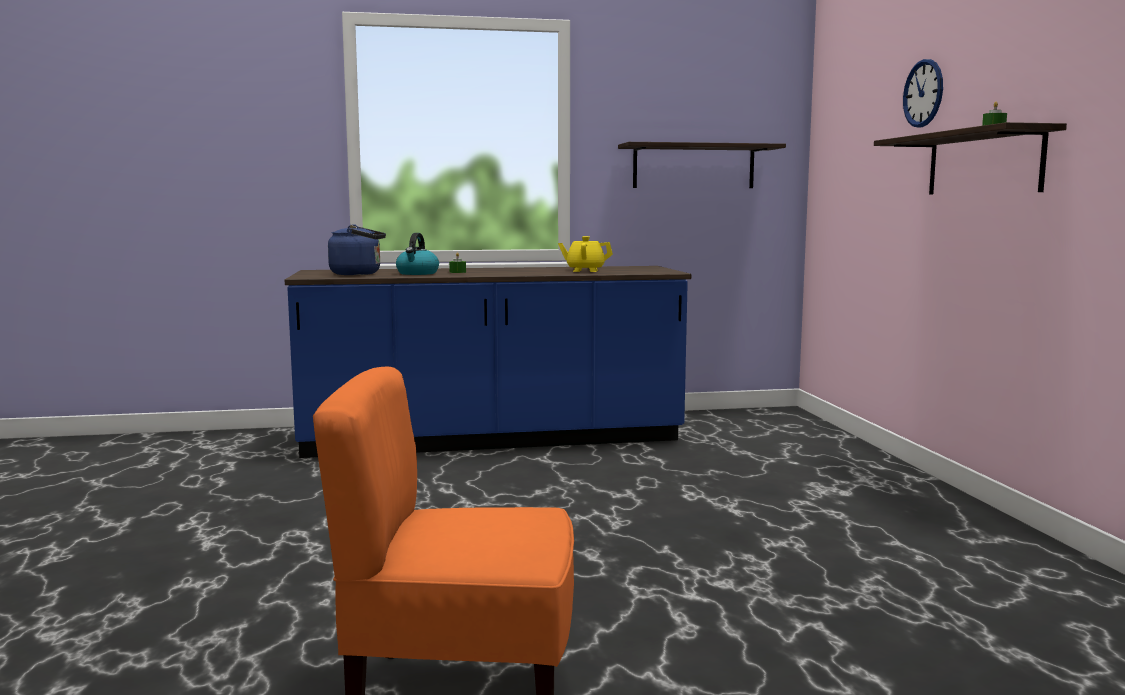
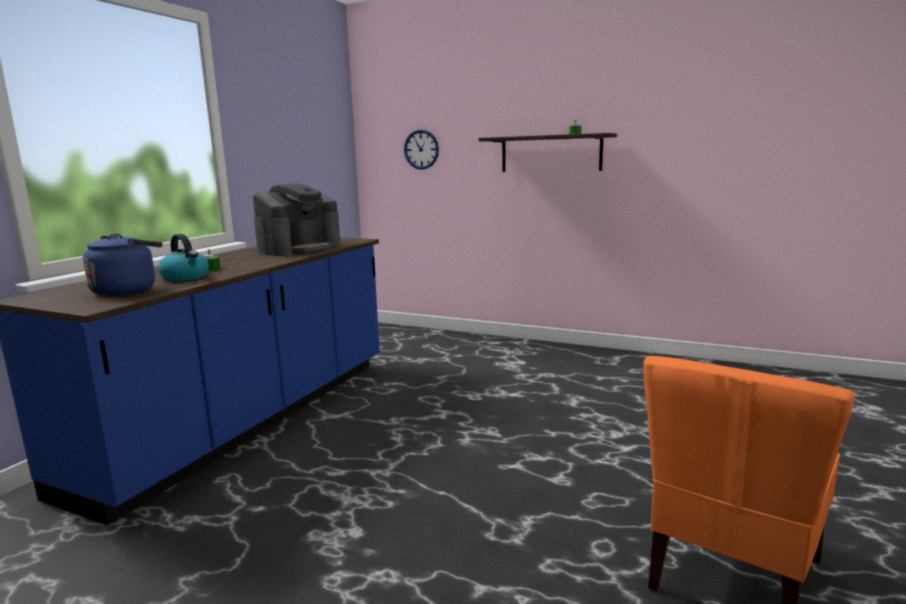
camera: 55 degrees left, 5 degrees up
(585, 271) = (299, 248): yellow teapot -> coffee machine
(693, 166) = (300, 153): shelf -> none
(923, 93) = (488, 107): wall clock -> wall clock (421, 149)

